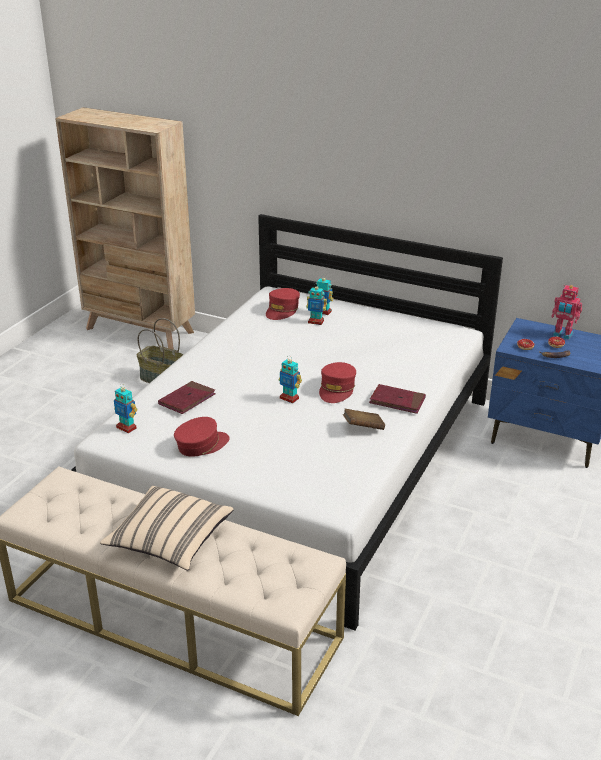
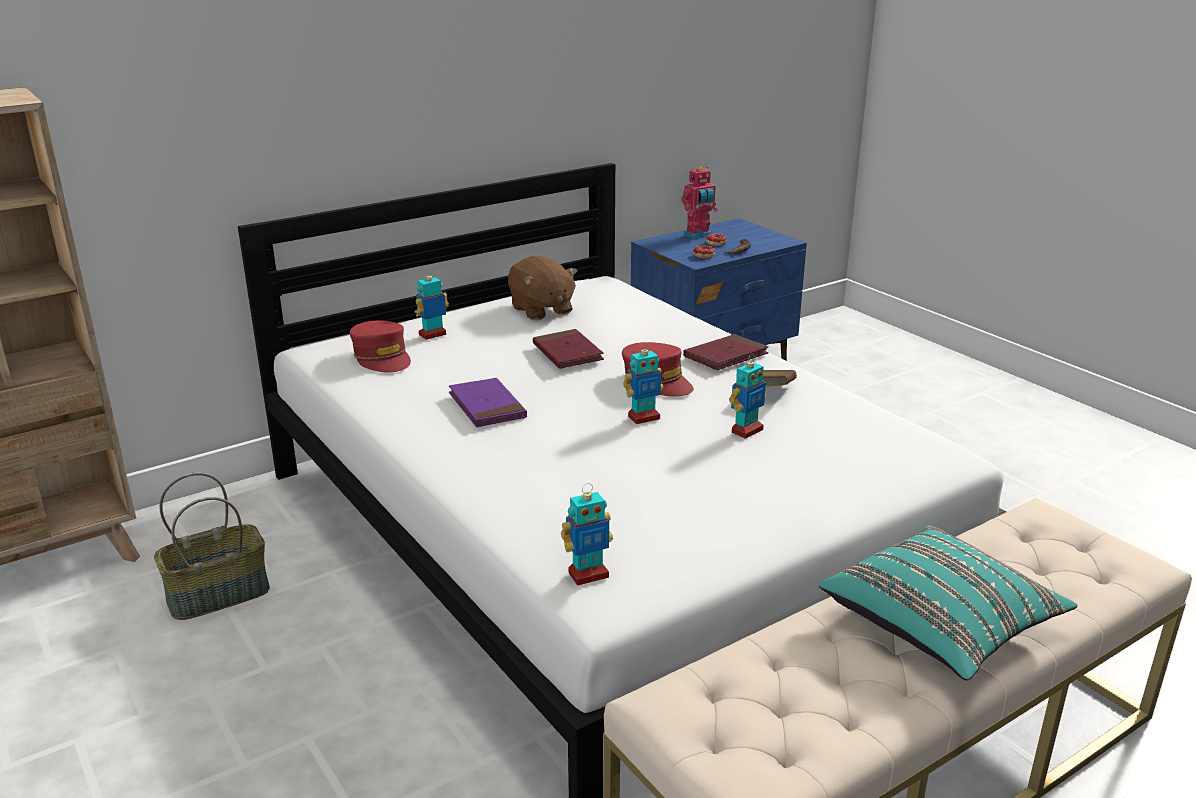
camera: 60 degrees left, 5 degrees down
(170, 541) = (940, 626): beige pillow -> turquoise pillow
(187, 400) = (559, 495): red book -> red book (567, 353)
(201, 445) = (707, 517): red cap -> none
(258, 353) = (487, 406): none -> purple book
(316, 321) = (451, 346): toy robot -> toy robot (746, 431)
(393, 328) = (541, 310): none -> brown plush toy

